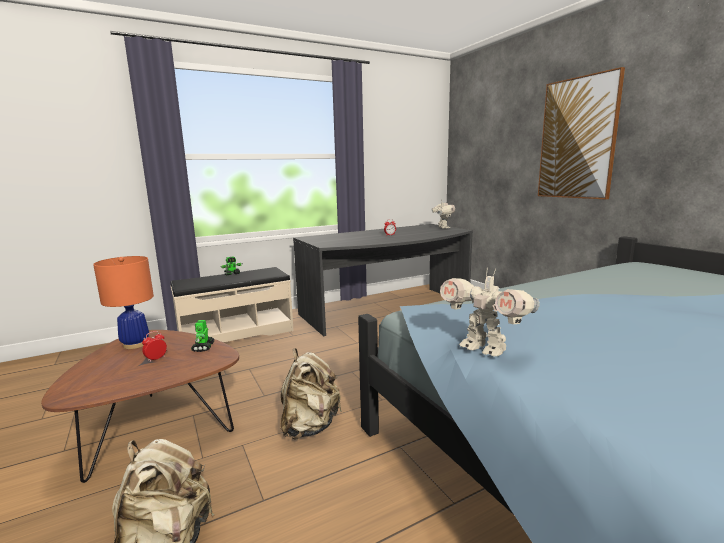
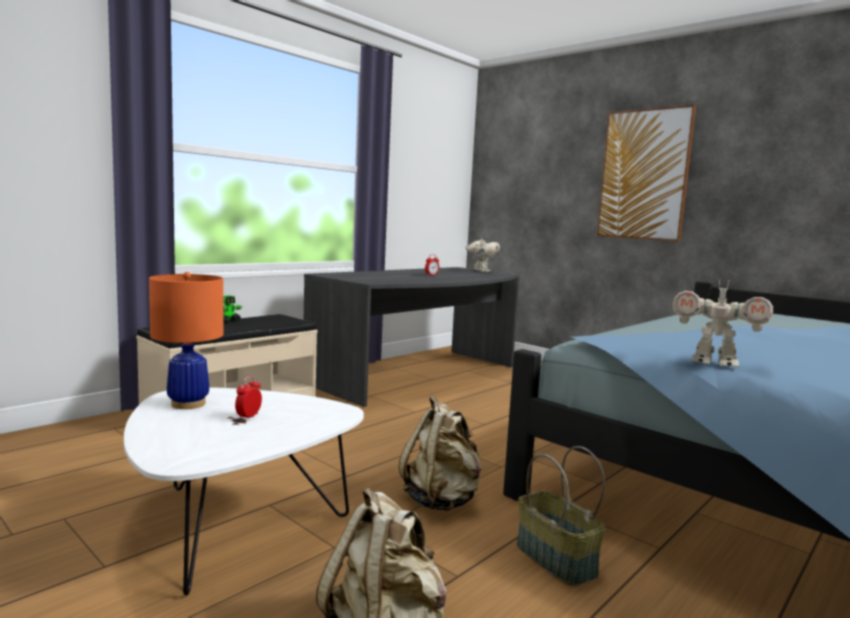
camera: 20 degrees left, 5 degrees down
(158, 429) = (234, 525): brown coffee table -> white coffee table
(203, 347) = (299, 403): toy robot -> none
(350, 498) = (554, 559): none -> basket

